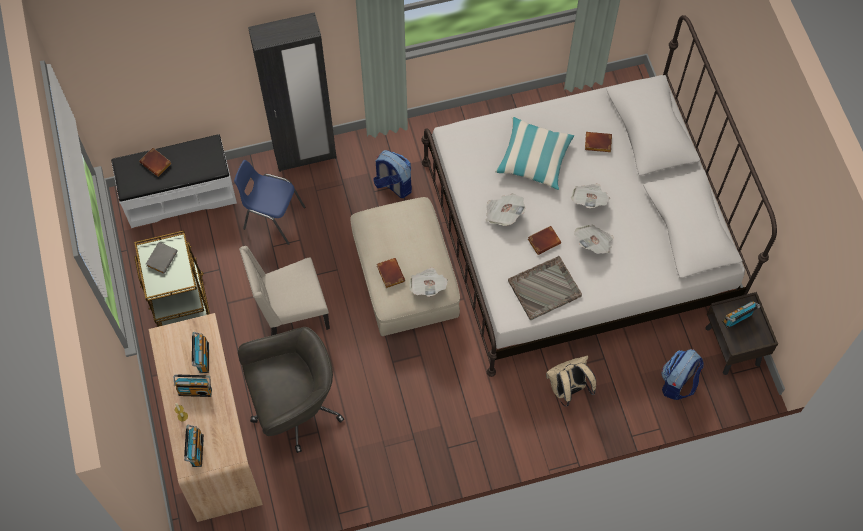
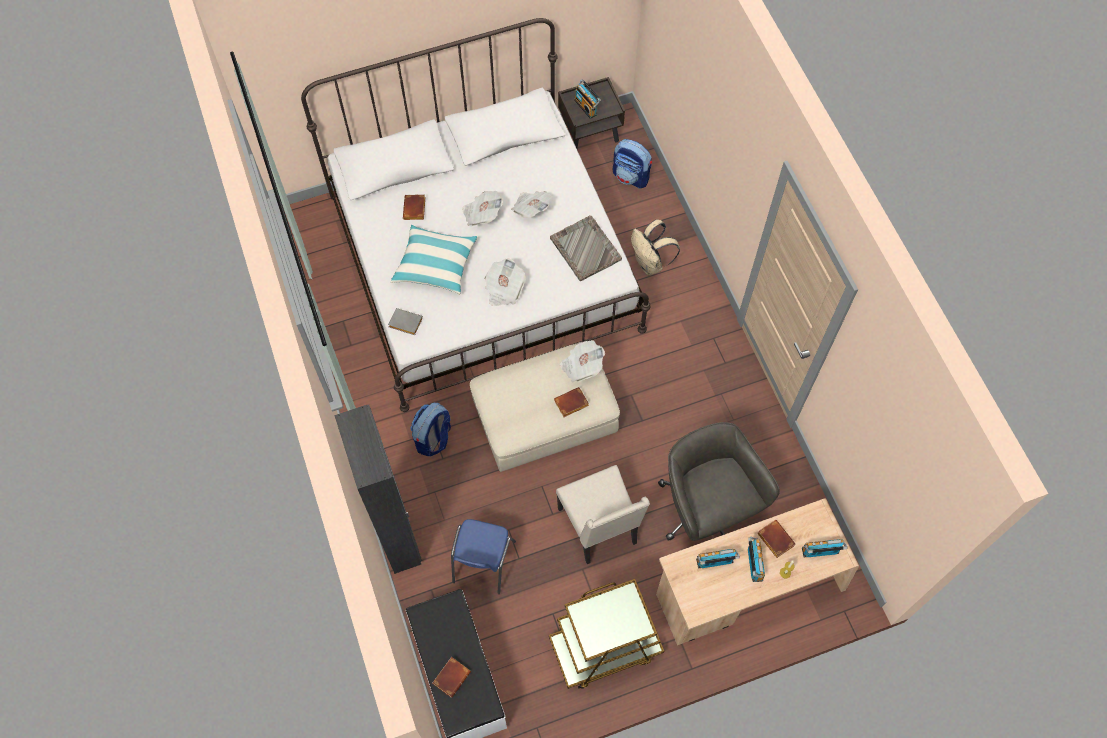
camera: 95 degrees left, 0 degrees up
(161, 258) = (600, 626): grey book -> grey book (404, 323)
(544, 240) = (532, 251): brown book -> brown book (774, 539)

